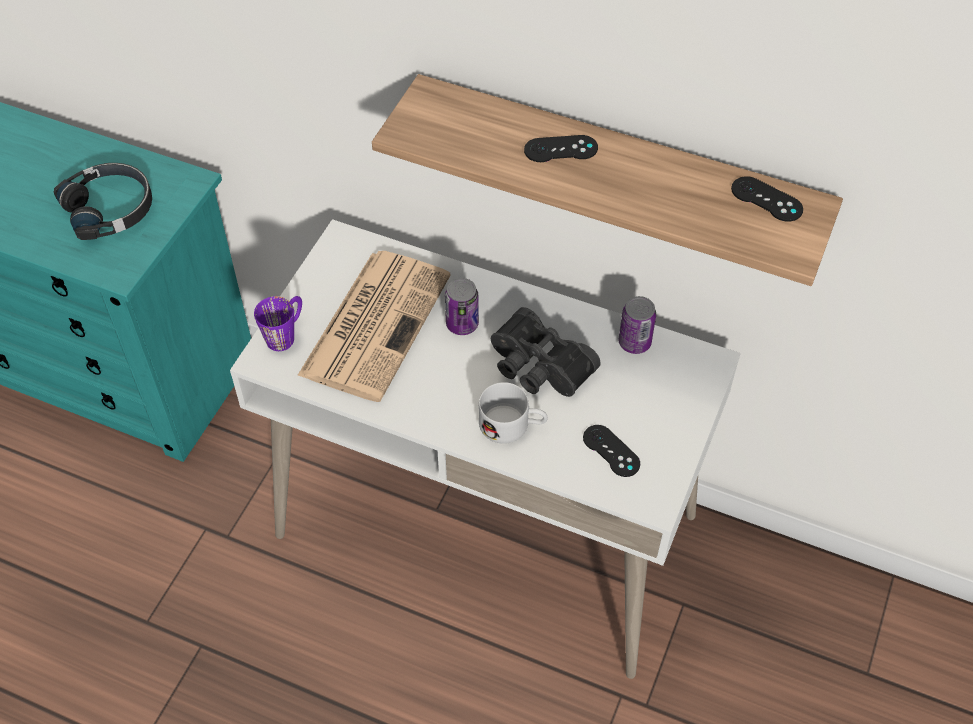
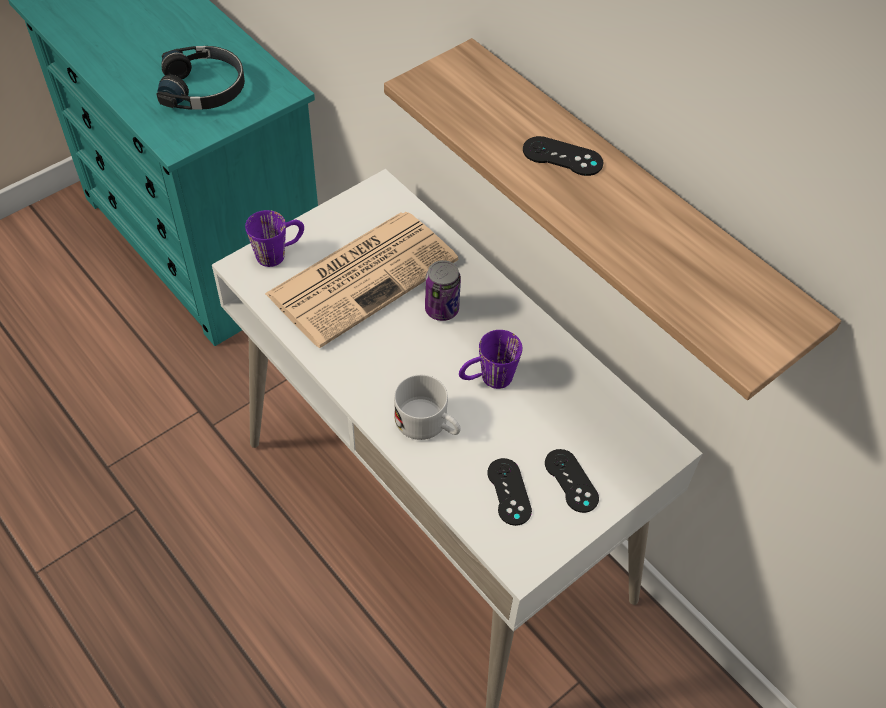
camera: 25 degrees right, 0 degrees up
(537, 367) = (487, 380): black binoculars -> purple mug
(634, 342) = (598, 396): can -> none
(766, 199) = (750, 288): black game controller -> black game controller (571, 481)

